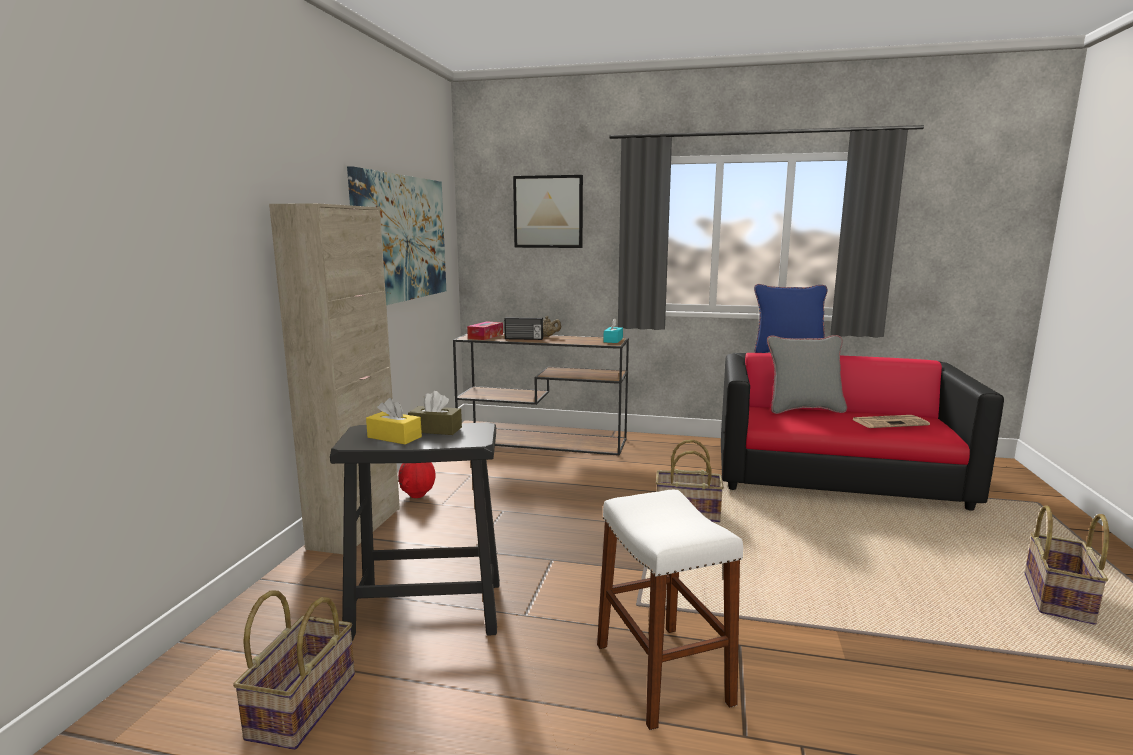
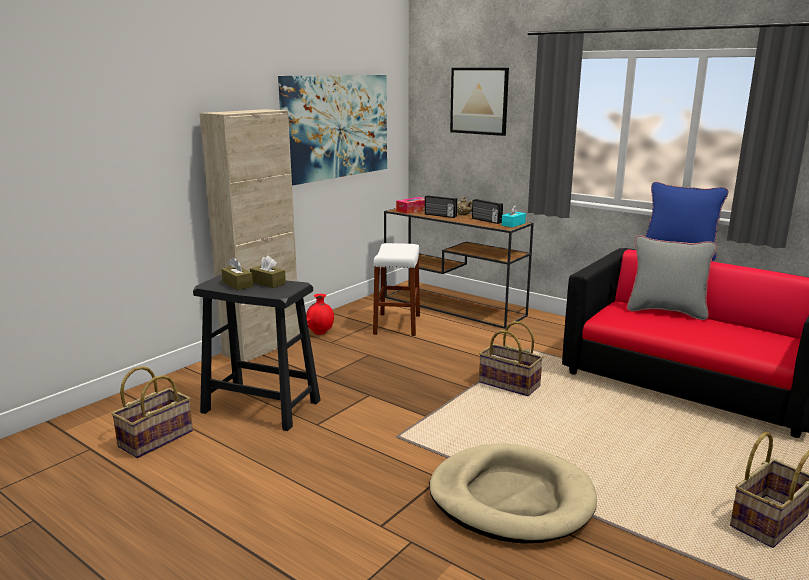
camera: 25 degrees right, 5 degrees up
(394, 437) = (237, 284): yellow tissue box -> brown tissue box
(580, 339) = (486, 220): none -> radio
(662, 673) = (367, 479): white stool -> white stool (397, 324)
(835, 646) = (511, 498): none -> beige dog bed
(890, 422) = (736, 336): newspaper -> none

